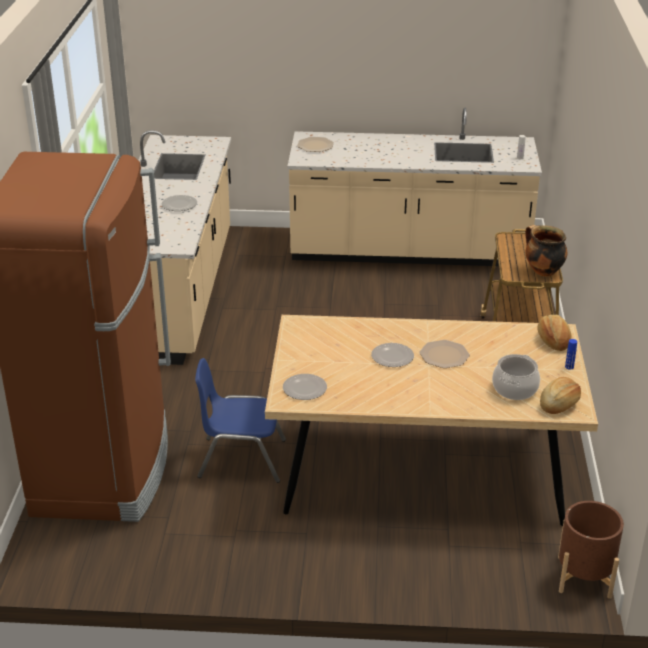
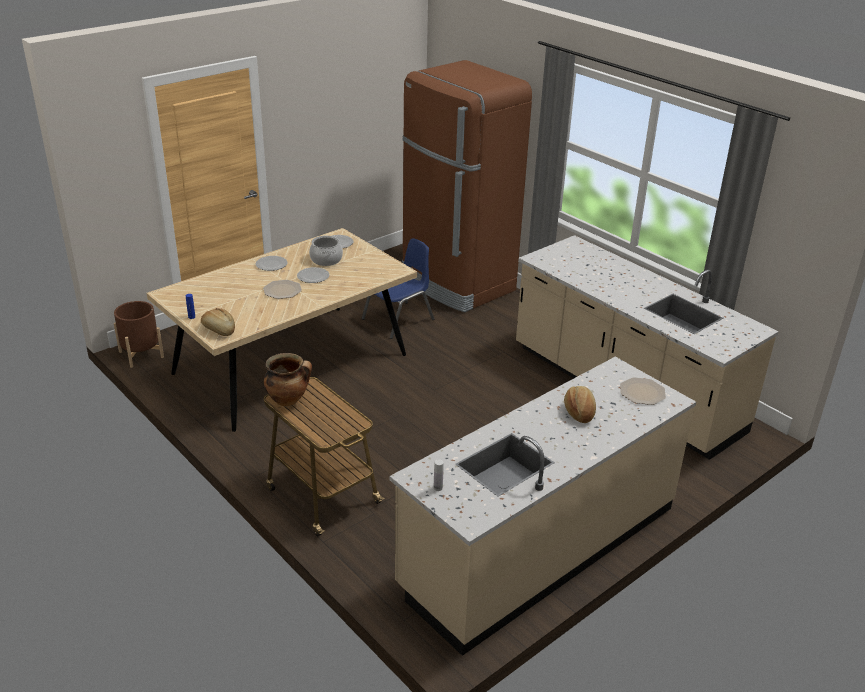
camera: 135 degrees right, 0 degrees up
(179, 204) = (604, 283): plate -> plate (272, 265)
(514, 388) = (216, 290): cooking pot -> cooking pot (326, 260)
(559, 404) = (179, 293): bread -> bread (579, 411)

